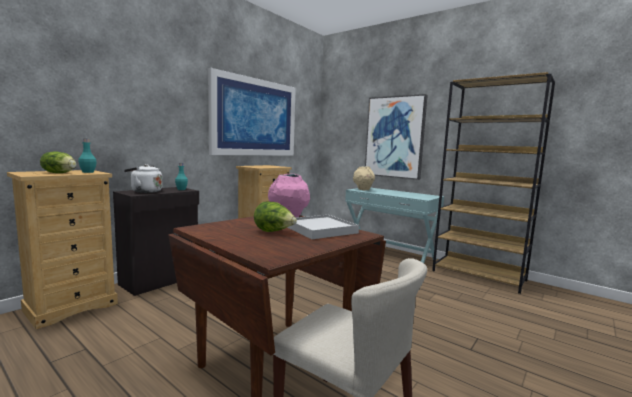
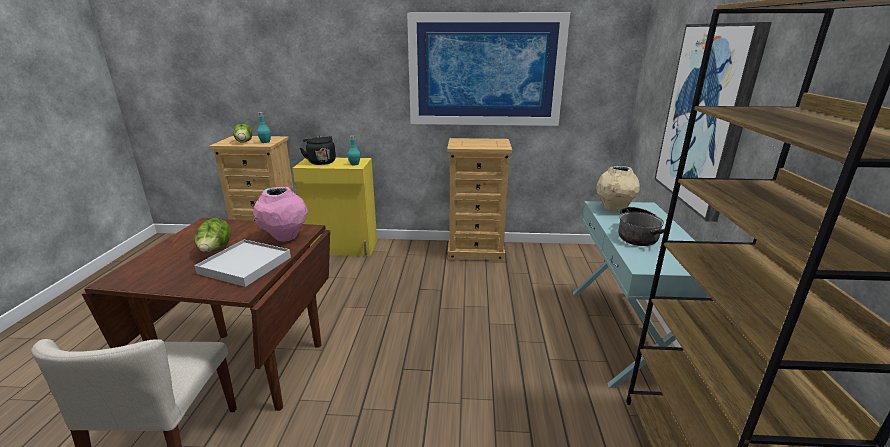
camera: 55 degrees right, 15 degrees up
(144, 191) = (321, 162): white kettle -> black kettle
(161, 280) = (343, 247): black cabinet -> yellow cabinet
(395, 193) = (637, 235): none -> cooking pot

